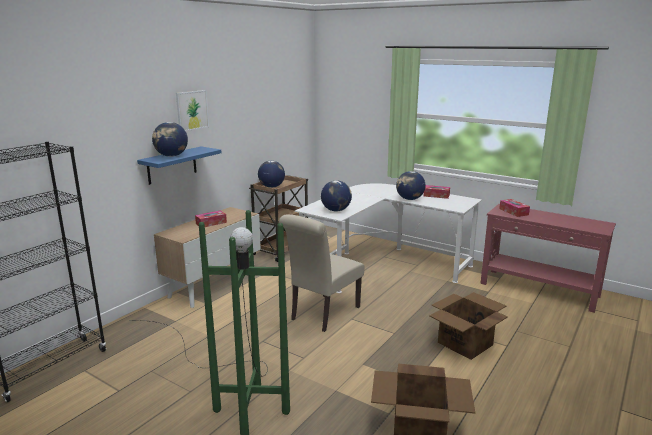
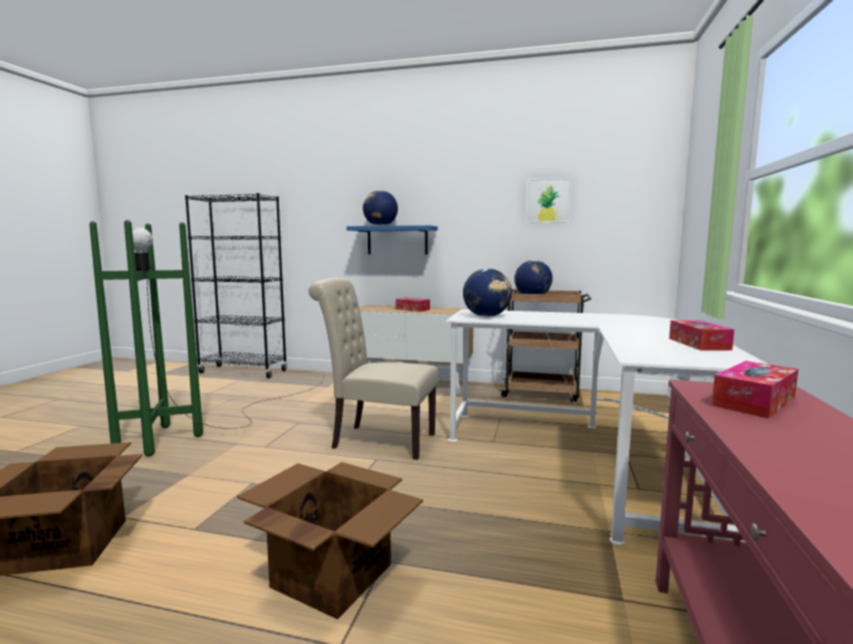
camera: 70 degrees right, 10 degrees down
(192, 110) = (429, 185): picture -> picture (548, 200)
(409, 199) = (625, 334): globe -> none

